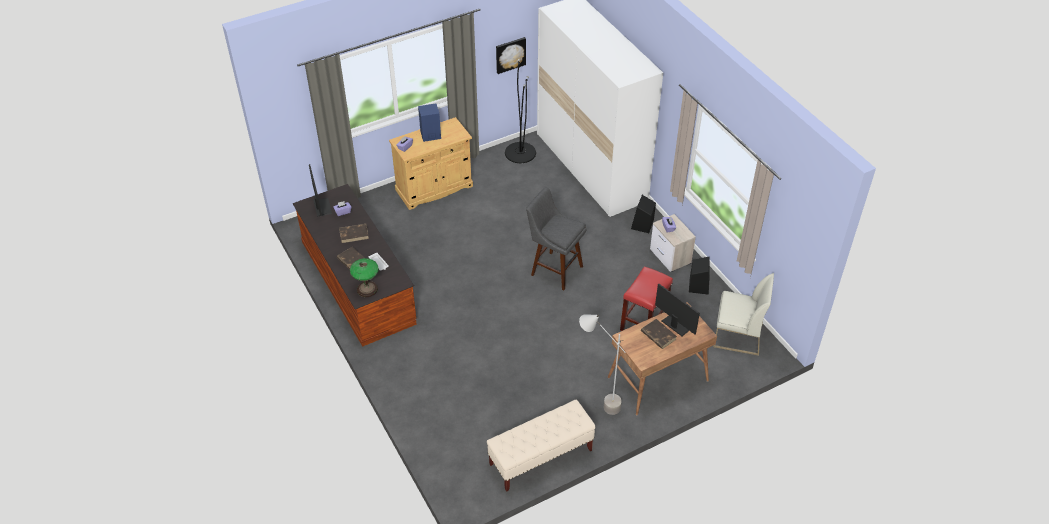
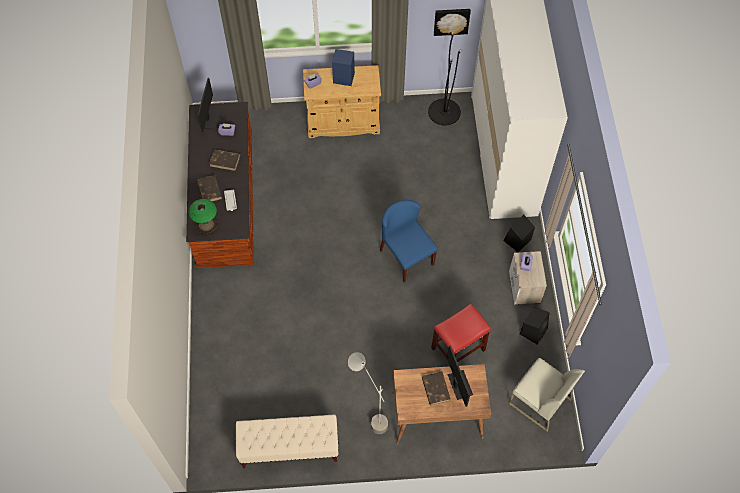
camera: 25 degrees right, 15 degrees up
(554, 269) = (406, 257): grey stool -> blue chair

